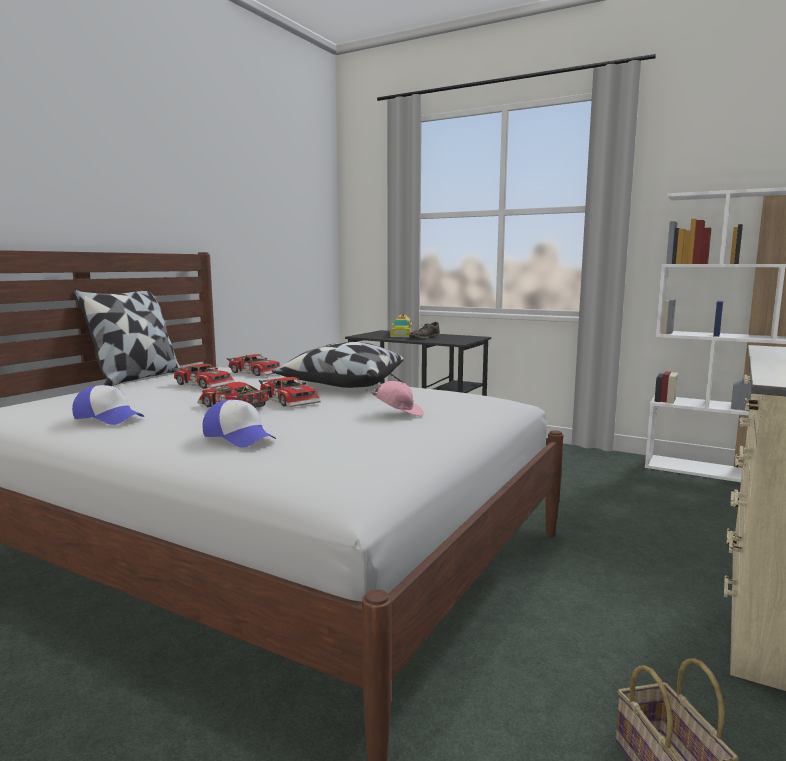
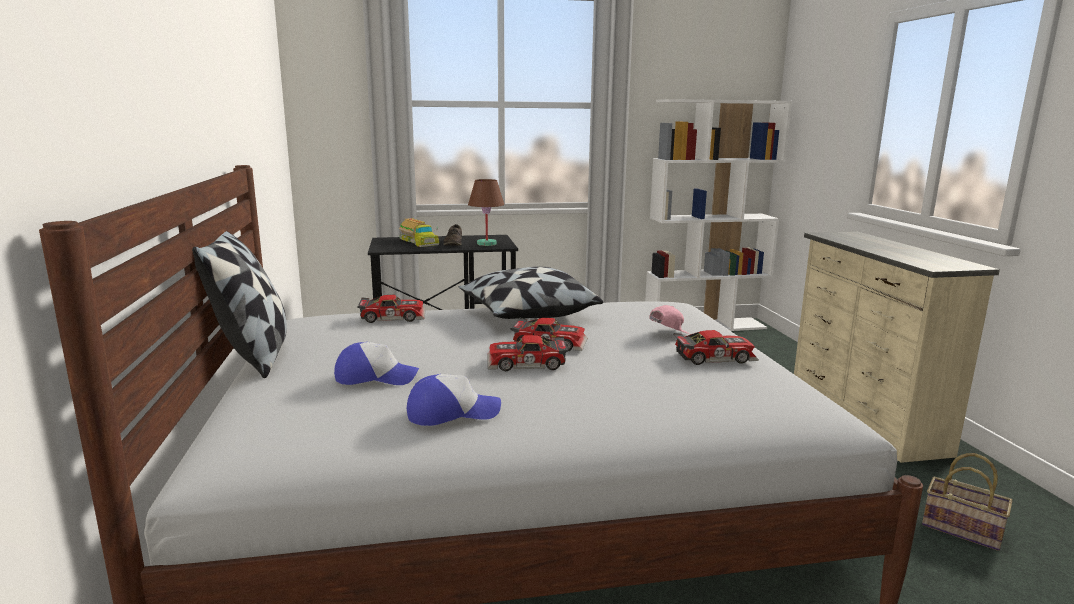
camera: 40 degrees left, 5 degrees up
(205, 384) = (398, 344): toy car -> toy car (713, 356)
(239, 437) = (644, 393): cap -> cap (376, 377)
(448, 340) = (486, 244): none -> brown table lamp

